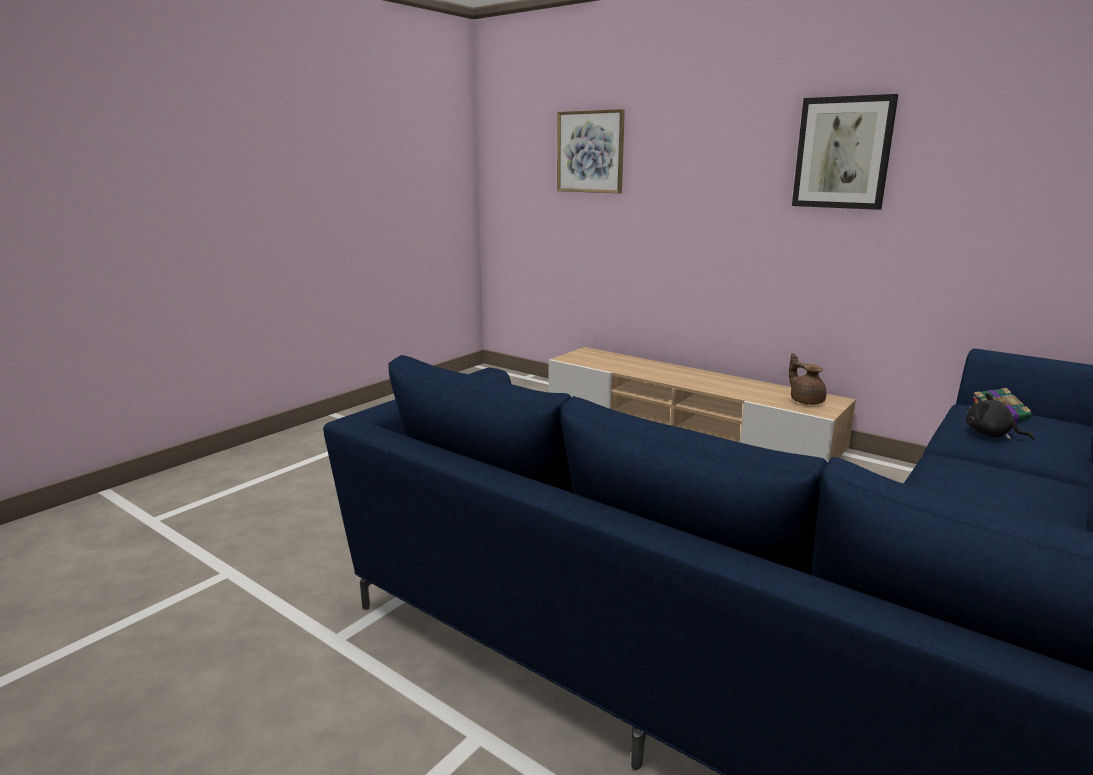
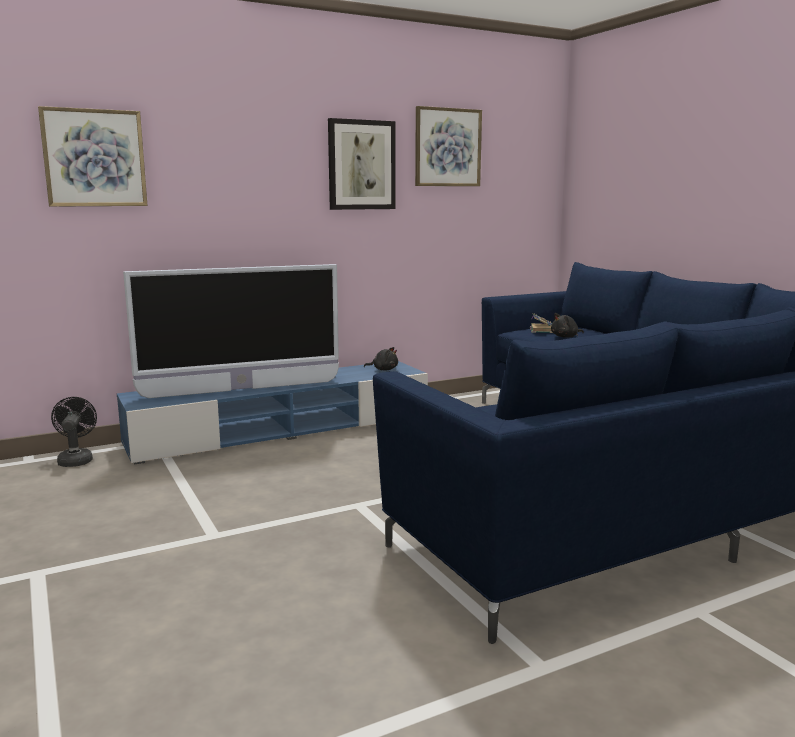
camera: 65 degrees left, 5 degrees down
(541, 386) = (76, 459): none -> black fan
(648, 372) = (241, 389): none -> television
(686, 425) = (282, 430): beige tv stand -> blue tv stand
(805, 401) = (383, 369): brown teapot -> black plush toy
(990, 124) = (447, 147): none -> picture

